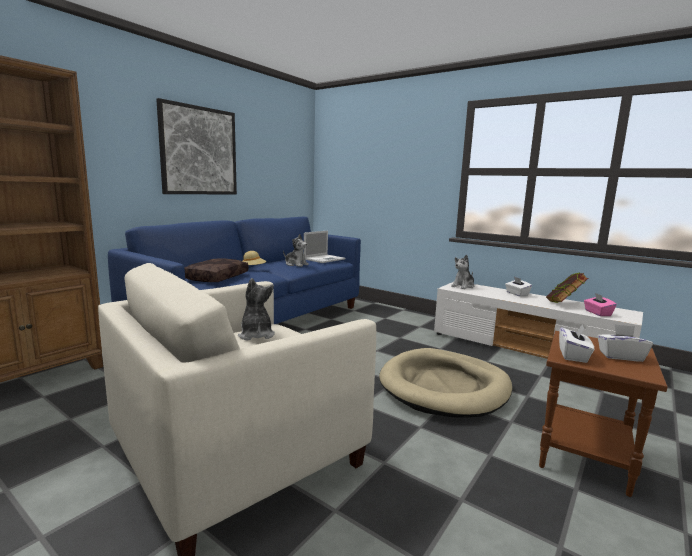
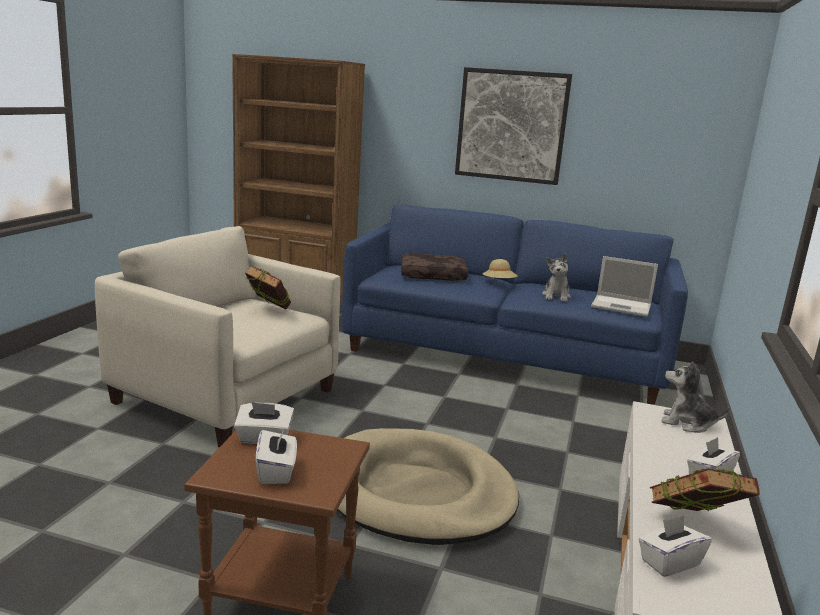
camera: 70 degrees right, 5 degrees up
(256, 335) = (268, 311): plush toy -> book
(597, 313) = (669, 562): pink tissue box -> white tissue box

